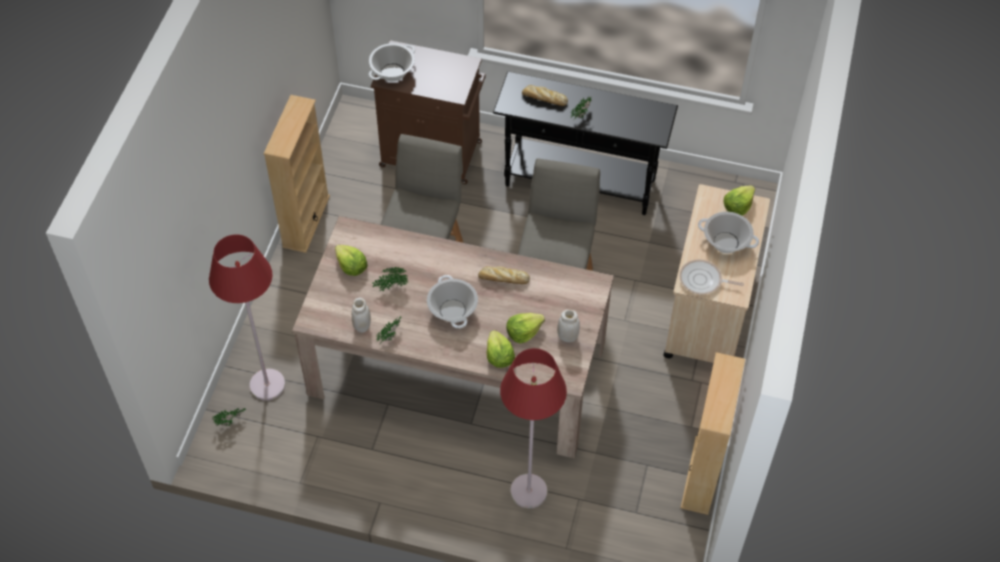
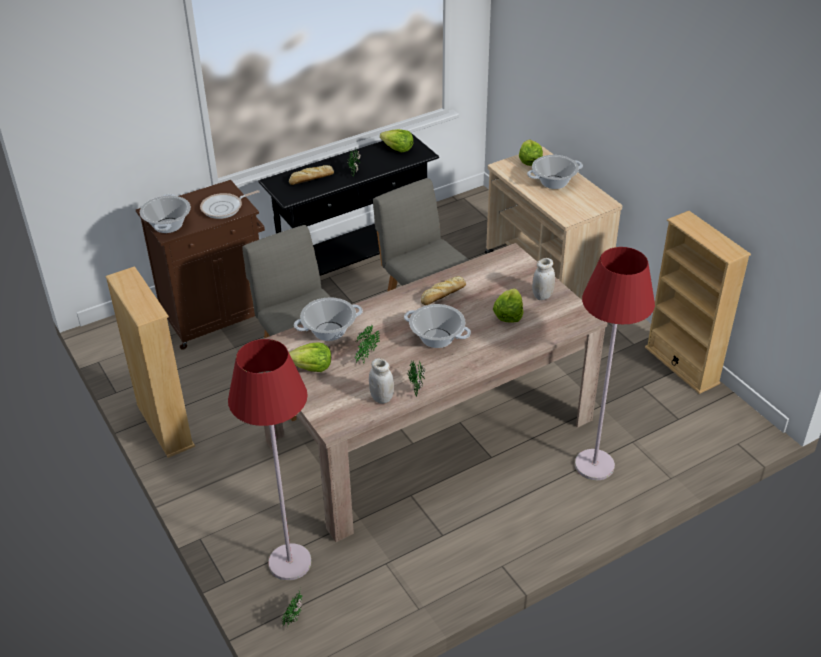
camera: 45 degrees left, 15 degrees down
(395, 246) = (329, 331): none -> cooking pot
(499, 356) = (515, 340): lettuce -> lettuce (398, 149)
(703, 280) = (573, 210): frying pan -> frying pan (224, 208)

